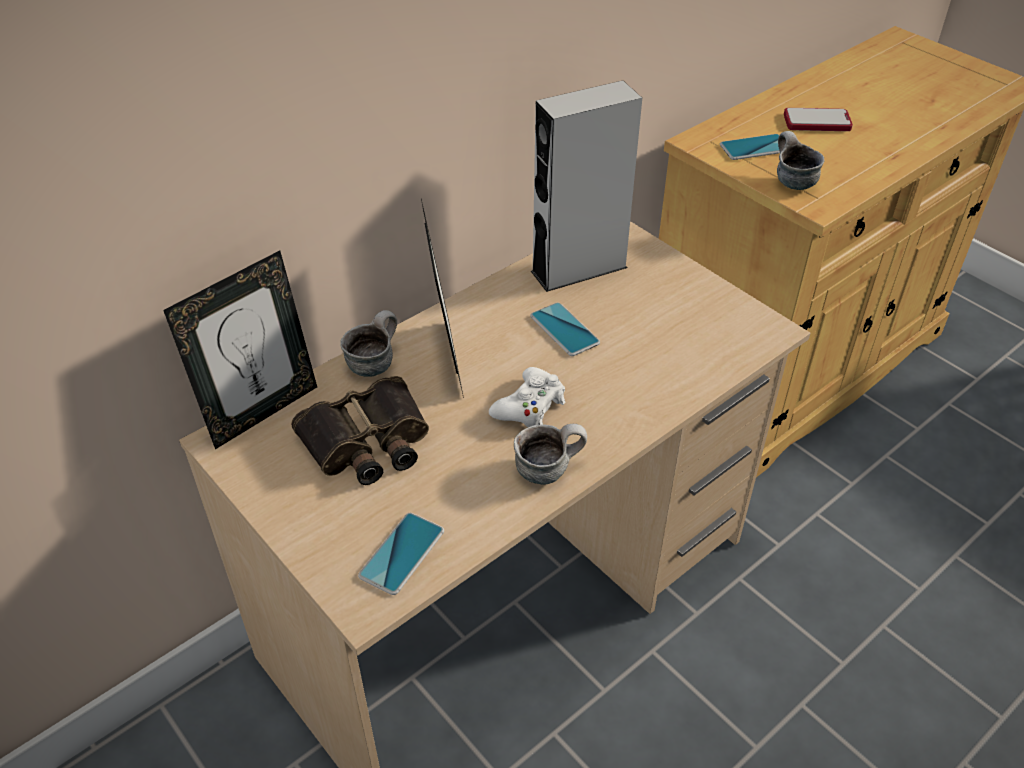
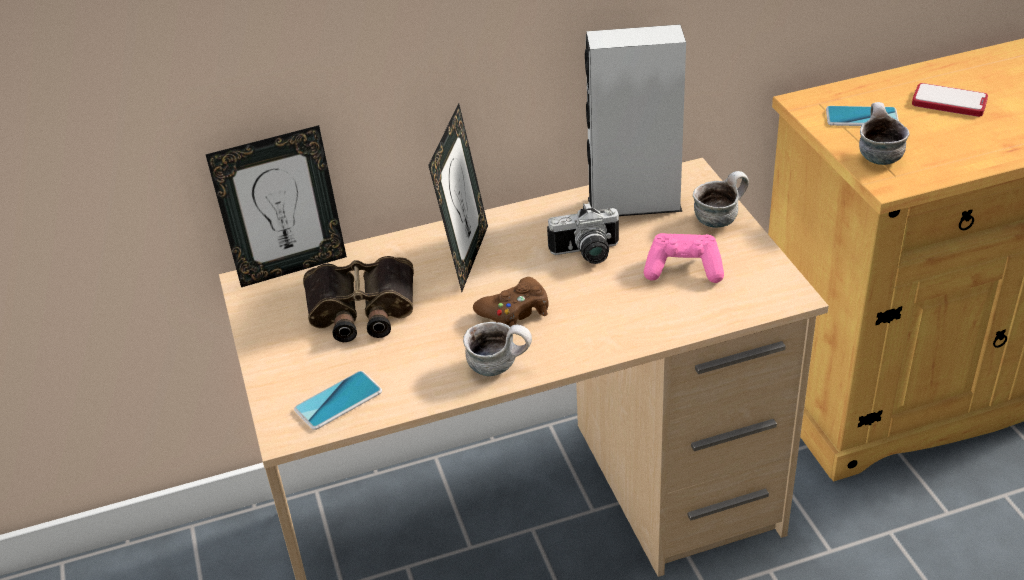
camera: 25 degrees right, 5 degrees down
(373, 362) = (403, 247): mug -> mug (719, 217)
(530, 407) = (515, 312): white game controller -> brown game controller
(564, 330) = (587, 254): phone -> camera
(664, 325) = (683, 269): none -> pink game controller

